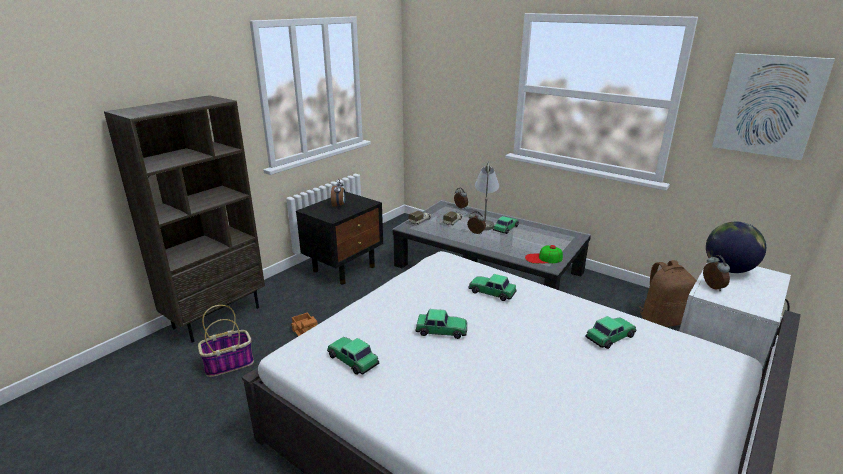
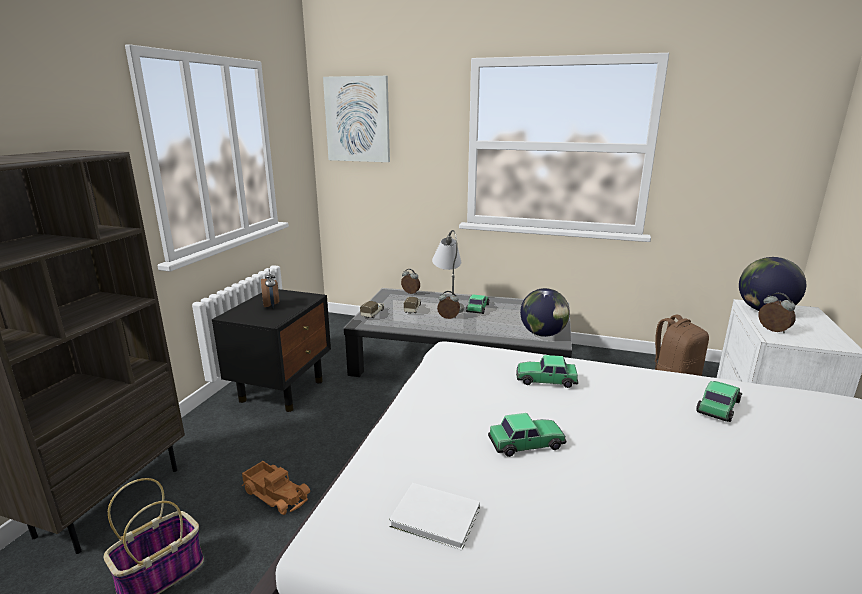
camera: 20 degrees left, 5 degrees down
(352, 359) = (437, 519): toy car -> white book
(543, 258) = (543, 334): cap -> globe
(768, 105) = (748, 141): picture -> picture (357, 119)

